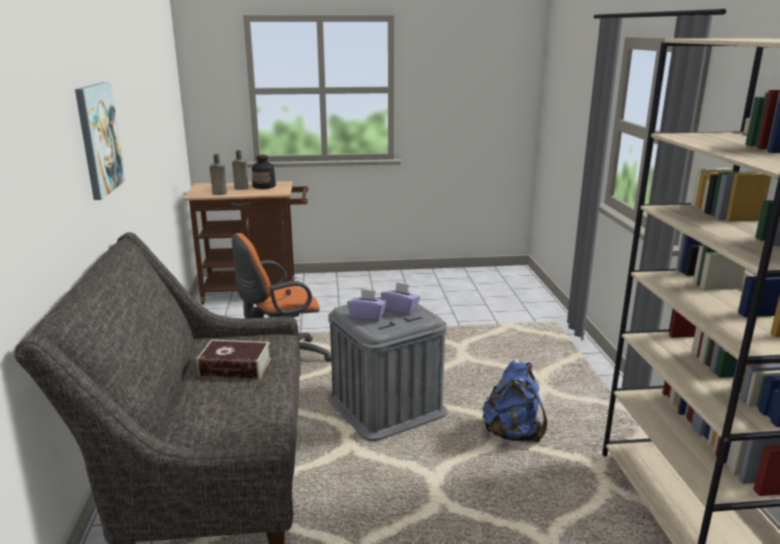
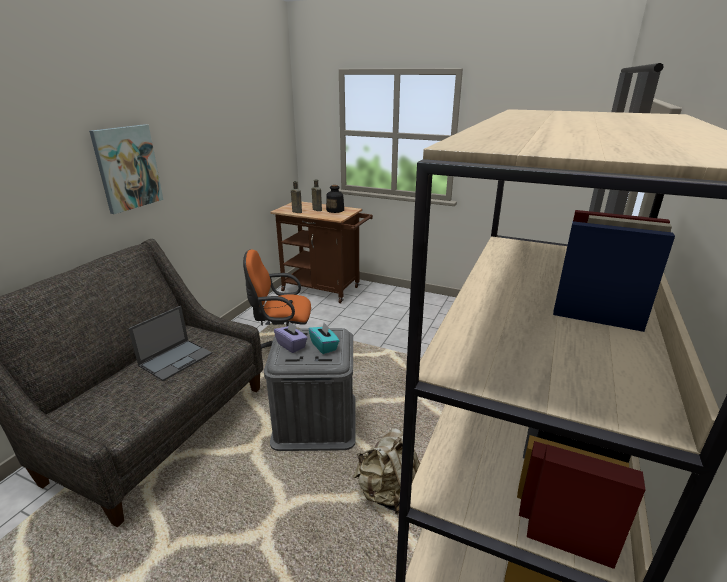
camera: 30 degrees right, 5 degrees up
(235, 367) = (176, 359): book -> laptop
(400, 309) = (324, 346): purple tissue box -> turquoise tissue box
(512, 433) = (388, 492): blue backpack -> beige backpack

